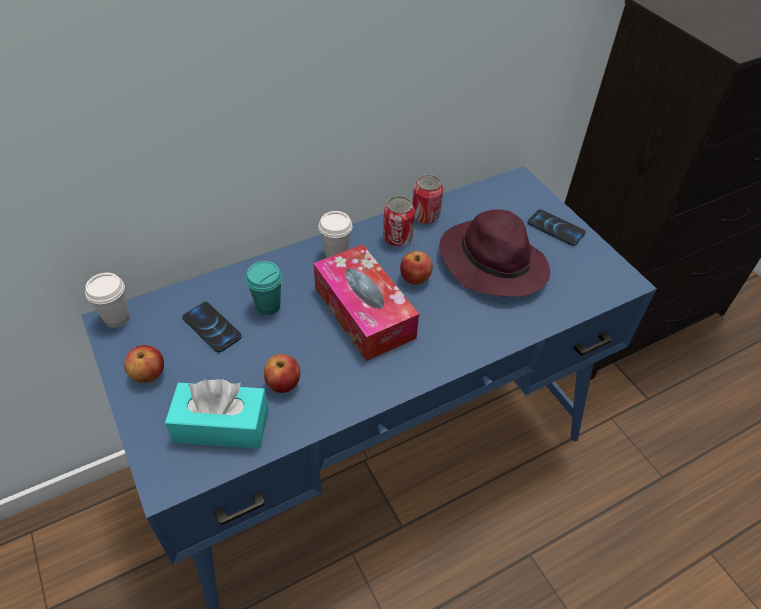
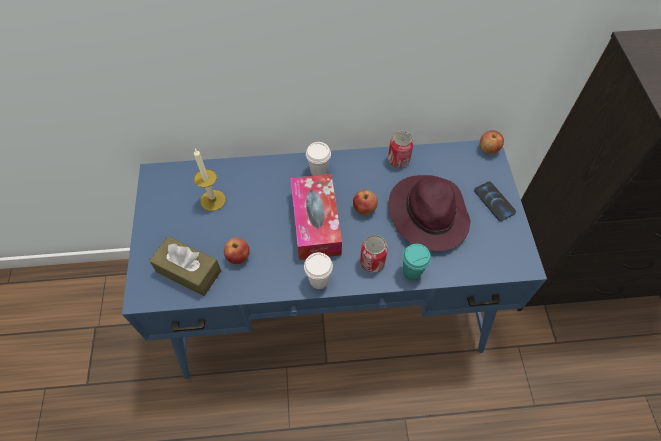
camera: 25 degrees right, 10 degrees up
(117, 318) = (159, 173): white cup -> white cup (319, 280)
(148, 374) = (161, 220): apple -> apple (488, 149)
(212, 328) = (213, 200): phone -> candle
(221, 425) = (189, 271): turquoise tissue box -> brown tissue box
(268, 306) = (255, 196): turquoise cup -> turquoise cup (412, 272)
(397, 238) = (368, 172): can -> can (372, 262)

